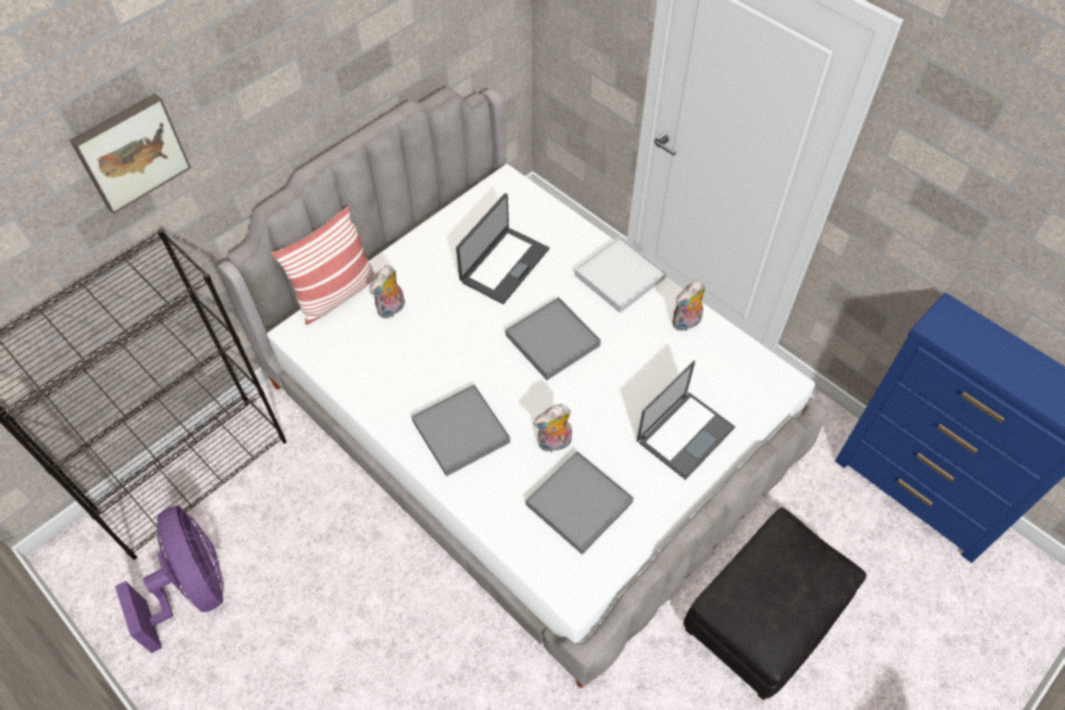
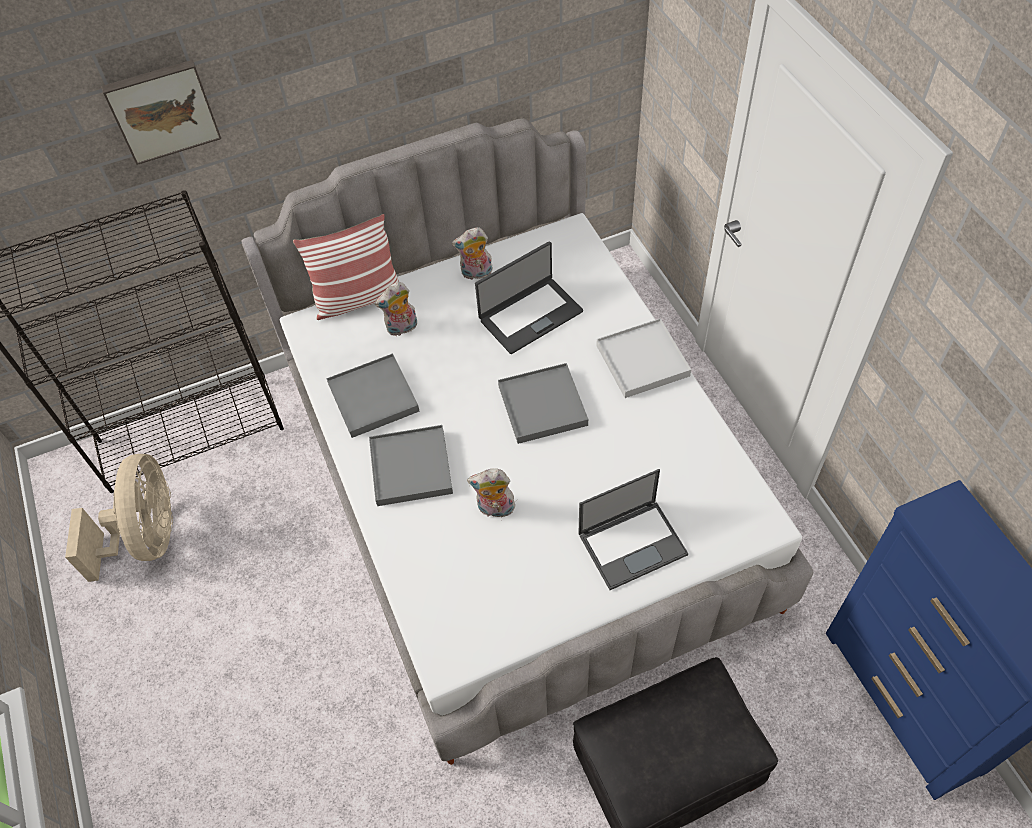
camera: 25 degrees right, 0 degrees up
(194, 588) = (148, 537): purple fan -> beige fan
(579, 503) = (491, 576): grey tray -> grey tray (373, 397)
(686, 323) = (690, 430): plush toy -> plush toy (476, 274)

